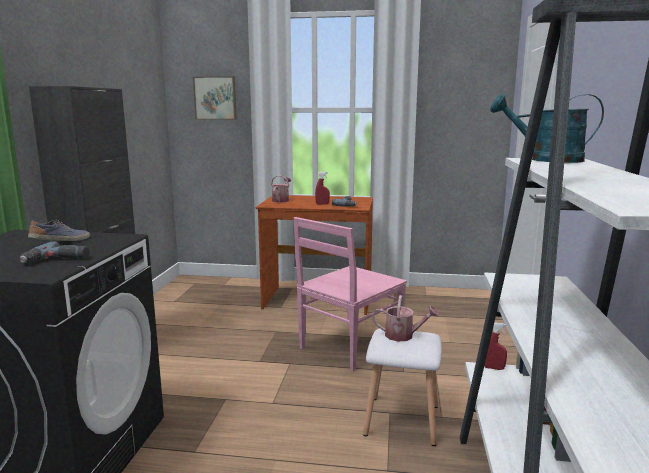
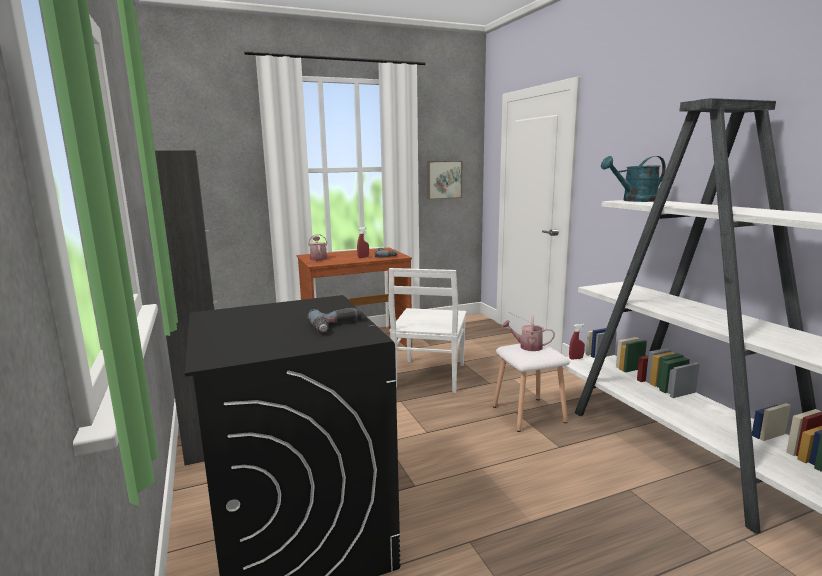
camera: 30 degrees left, 0 degrees up
(61, 242) = (286, 313): shoe -> none
(215, 98) = (219, 160): picture -> picture (443, 179)
(349, 346) = (429, 376): pink chair -> white chair
(403, 335) = (527, 346): watering can -> watering can turned 150 degrees counterclockwise

